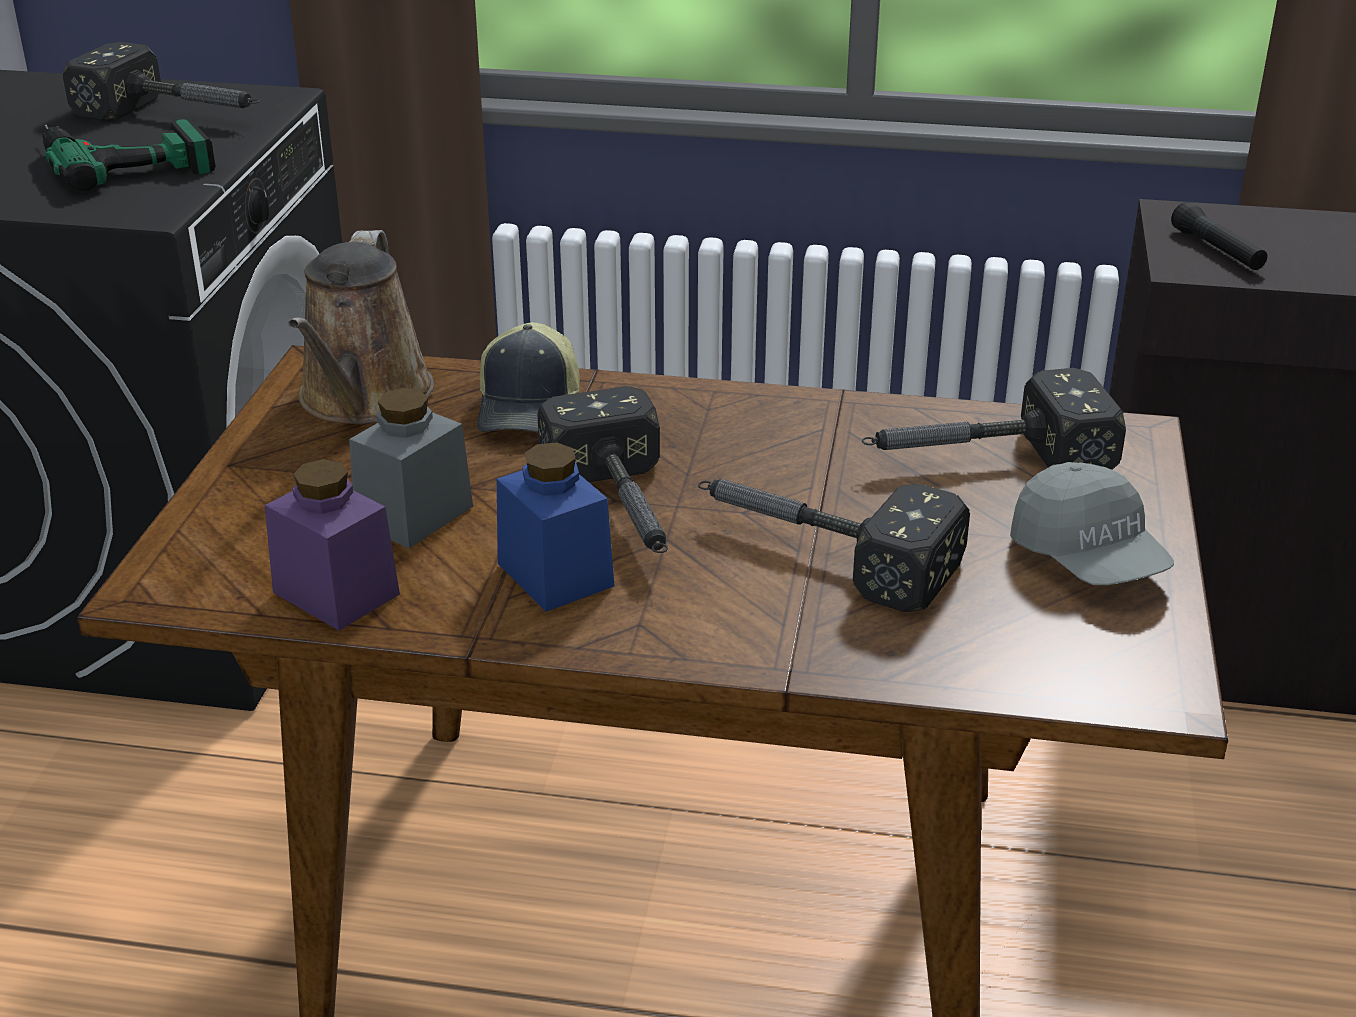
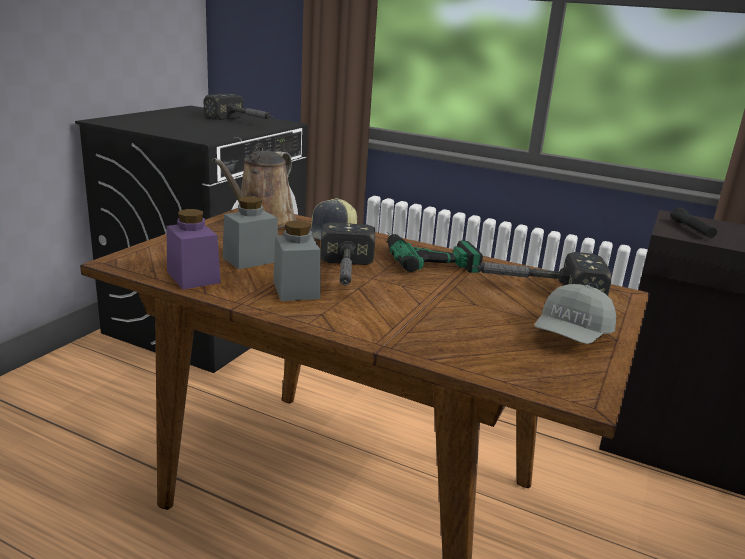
camera: 15 degrees right, 10 degrees down
(121, 158) = (210, 127): power drill -> power drill (426, 256)
(555, 575) = (296, 290): blue jar -> grey jar
(817, 549) = (429, 305): hammer -> none
(1088, 559) = (571, 334): grey cap -> grey cap turned 45 degrees clockwise

